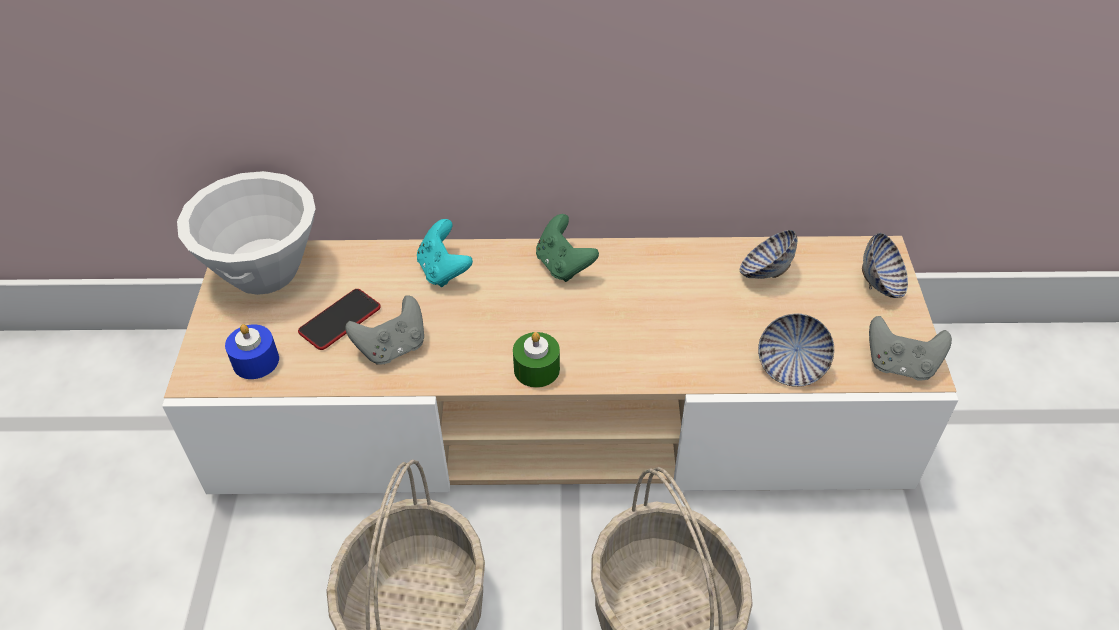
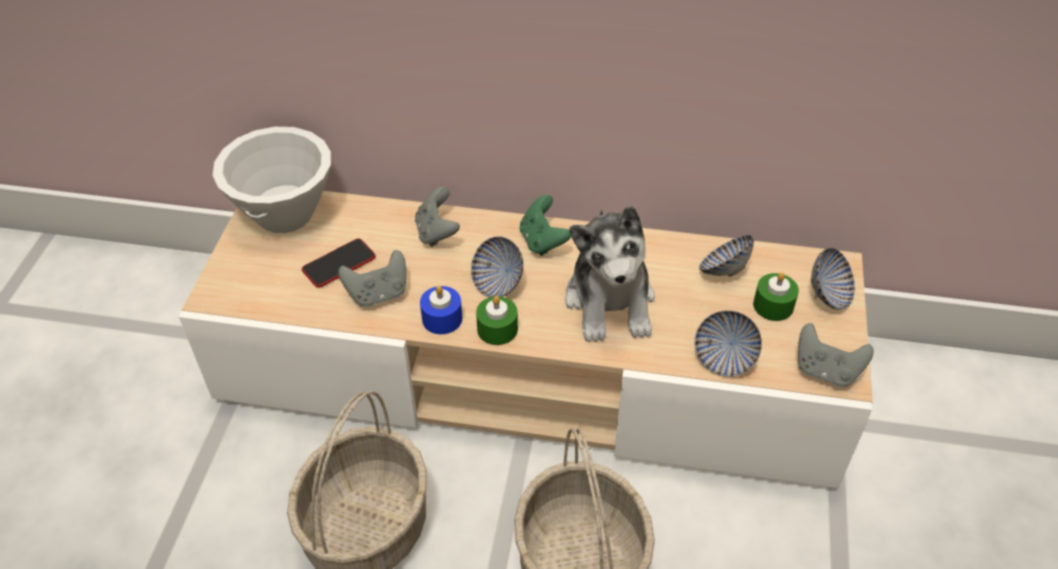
camera: 10 degrees right, 0 degrees up
(256, 361) = (262, 289): blue candle -> blue candle (442, 318)
(444, 271) = (437, 232): turquoise game controller -> grey game controller
(525, 318) = (498, 283): none -> bowl
(653, 322) = (610, 301): none -> plush toy
(827, 303) = (773, 305): none -> green candle

